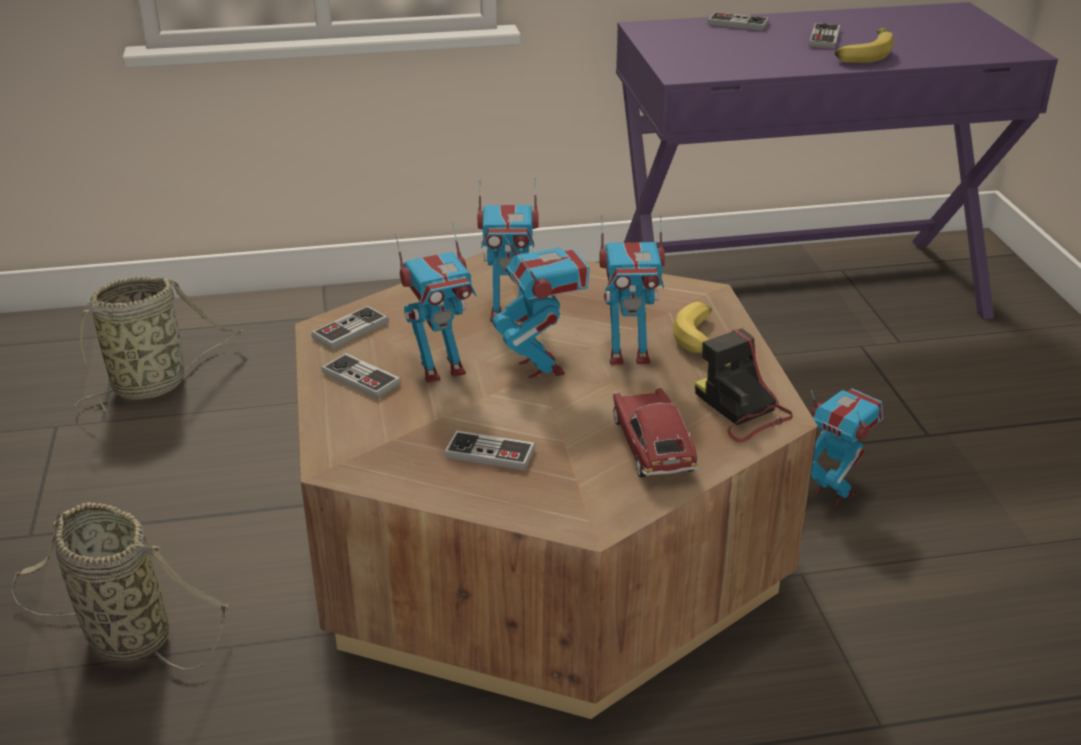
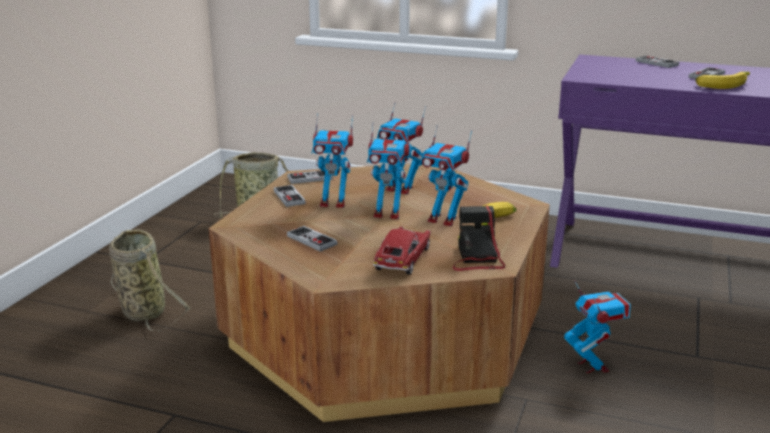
camera: 30 degrees right, 10 degrees down
(541, 367) = (387, 214): toy robot -> toy robot turned 90 degrees clockwise

